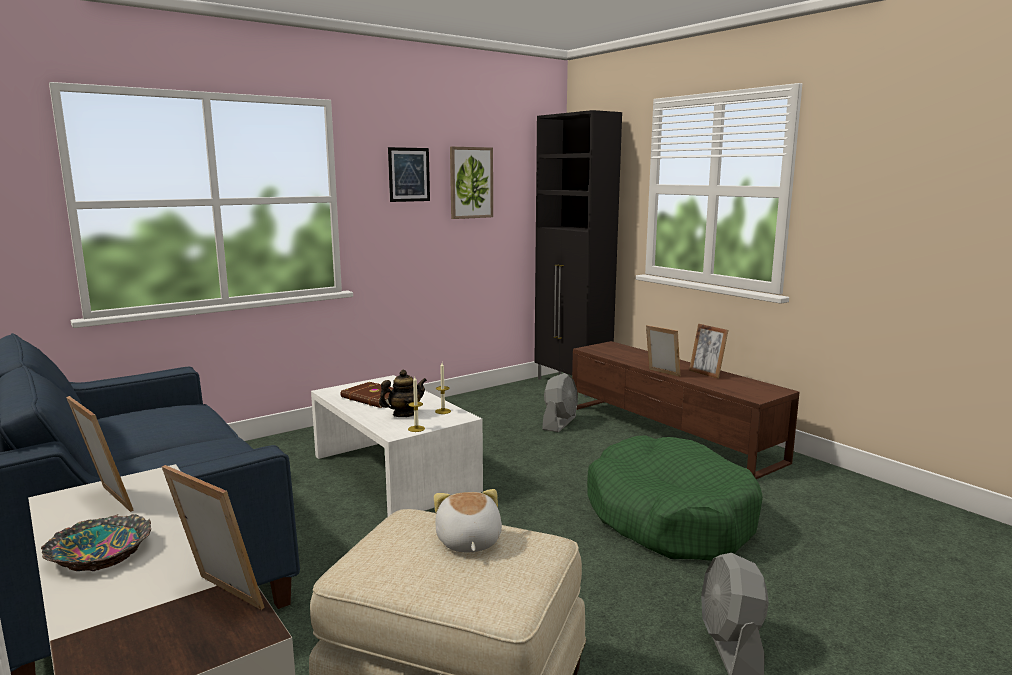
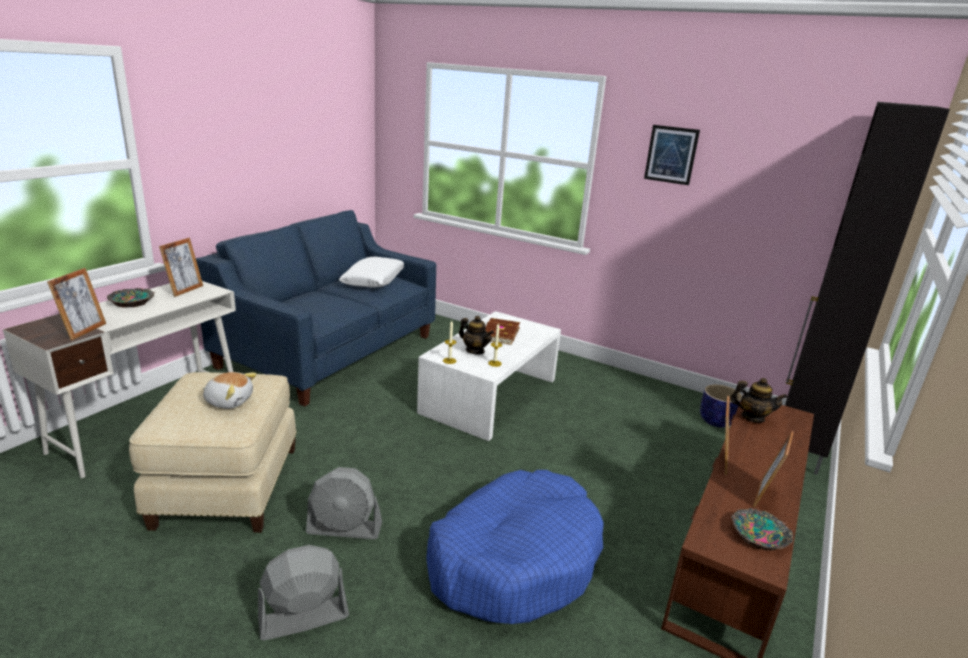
camera: 65 degrees right, 10 degrees up
(144, 419) = (374, 280): none -> white pillow
(467, 541) = (229, 401): plush toy -> plush toy turned 45 degrees clockwise
(471, 182) = (748, 174): picture -> none
(523, 397) = (716, 421): none -> planter
(559, 423) = (675, 455): grey fan -> grey fan (345, 528)
(608, 354) = (752, 417): none -> teapot
(669, 517) = (514, 559): green dog bed -> blue dog bed
(748, 384) = (760, 535): none -> bowl

